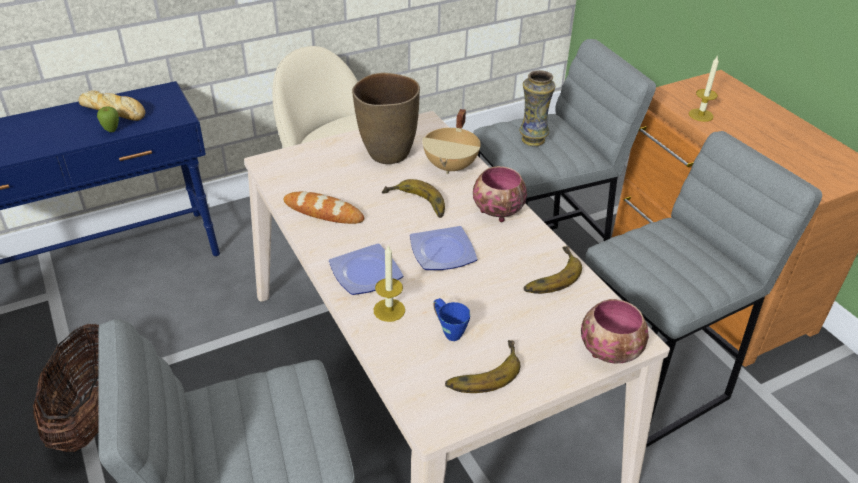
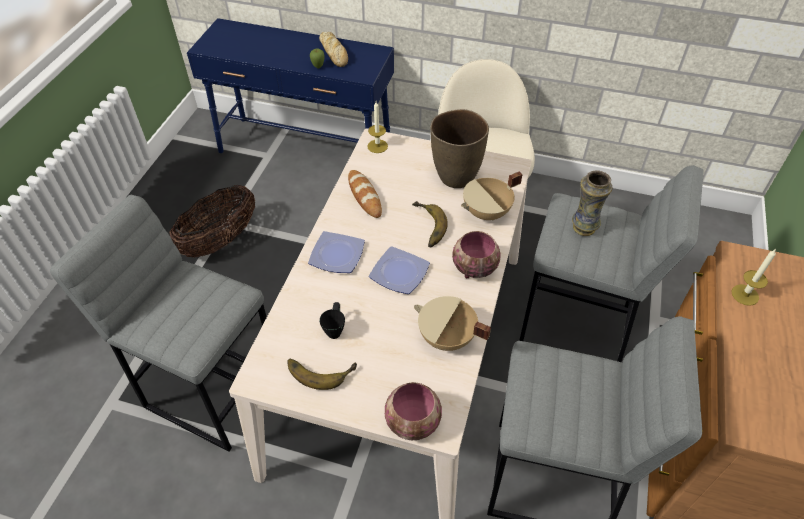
camera: 45 degrees right, 10 degrees up
(389, 310) = (320, 289): candle -> candle (377, 146)
(448, 331) = (335, 328): blue mug -> black mug
(548, 274) = (446, 338): banana -> beige cooking pot

